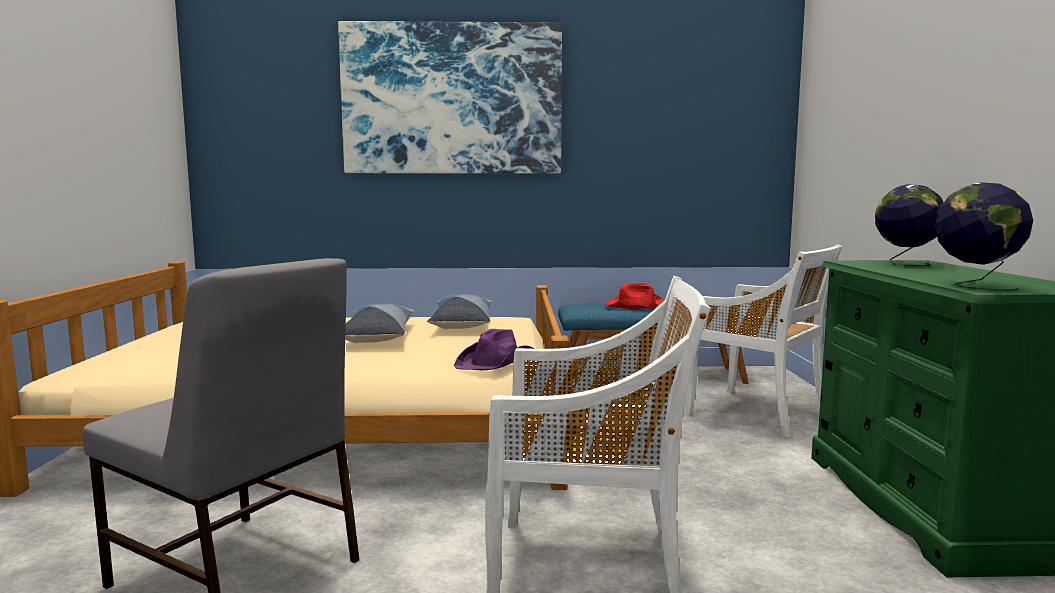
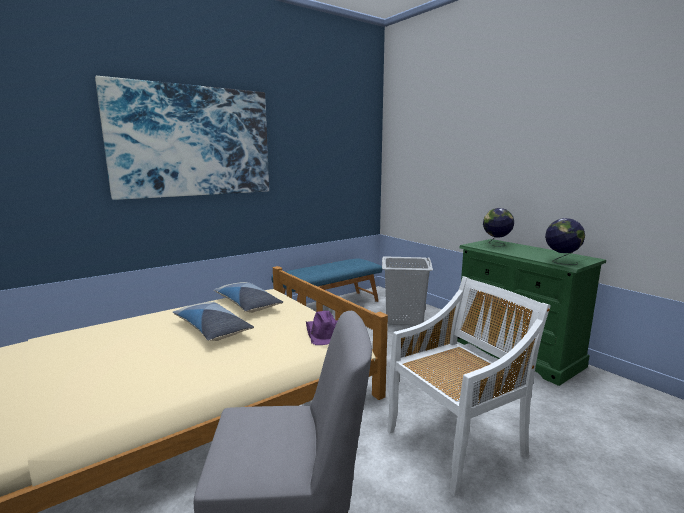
camera: 35 degrees left, 5 degrees up
(635, 306) = (321, 269): red hat -> none
(758, 412) = (404, 319): white chair -> grey laundry basket

